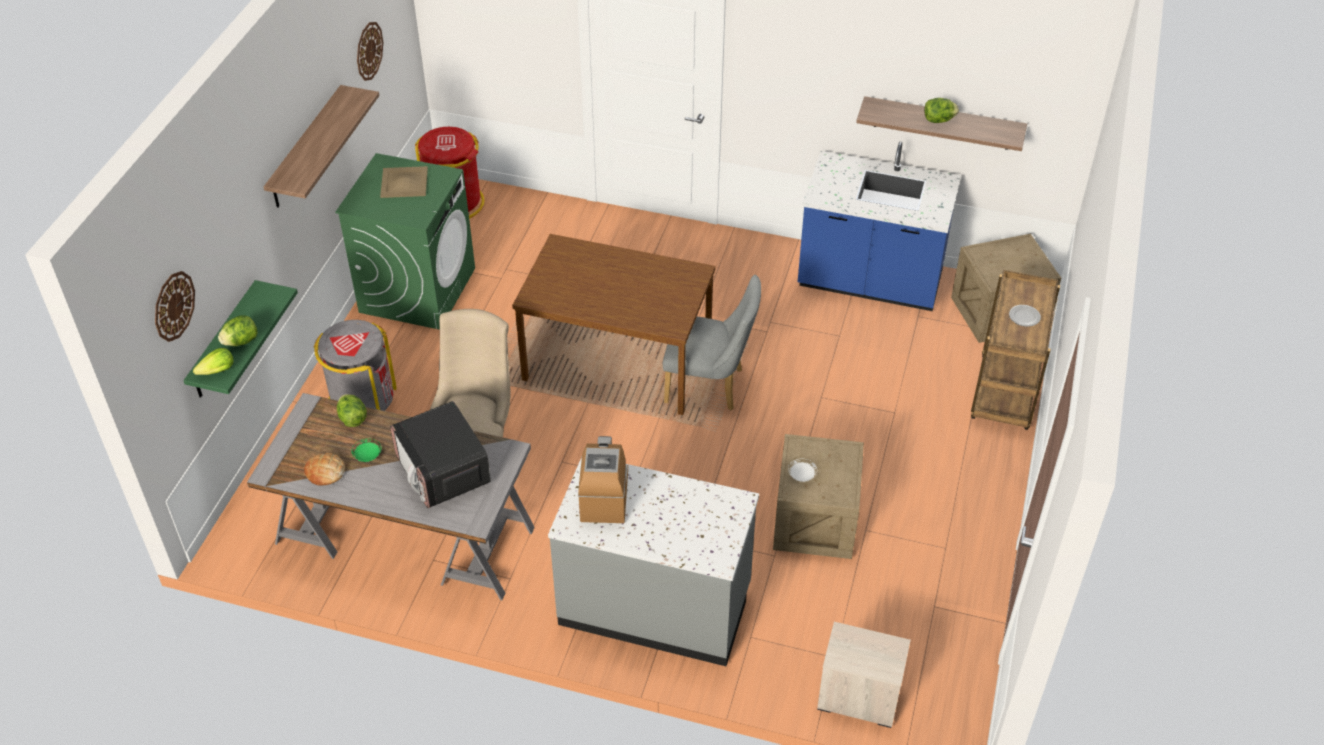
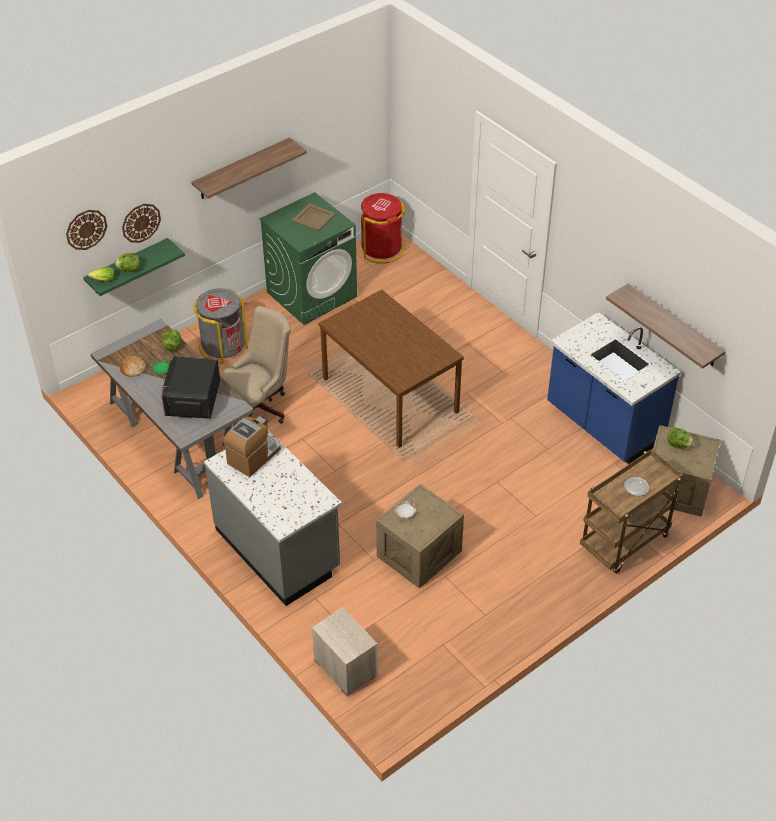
camera: 35 degrees right, 0 degrees up
(369, 51) = (327, 122): wall clock -> wall clock (141, 222)
(710, 386) = (432, 439): grey chair -> none
(938, 120) = (662, 321): lettuce -> lettuce (678, 445)

